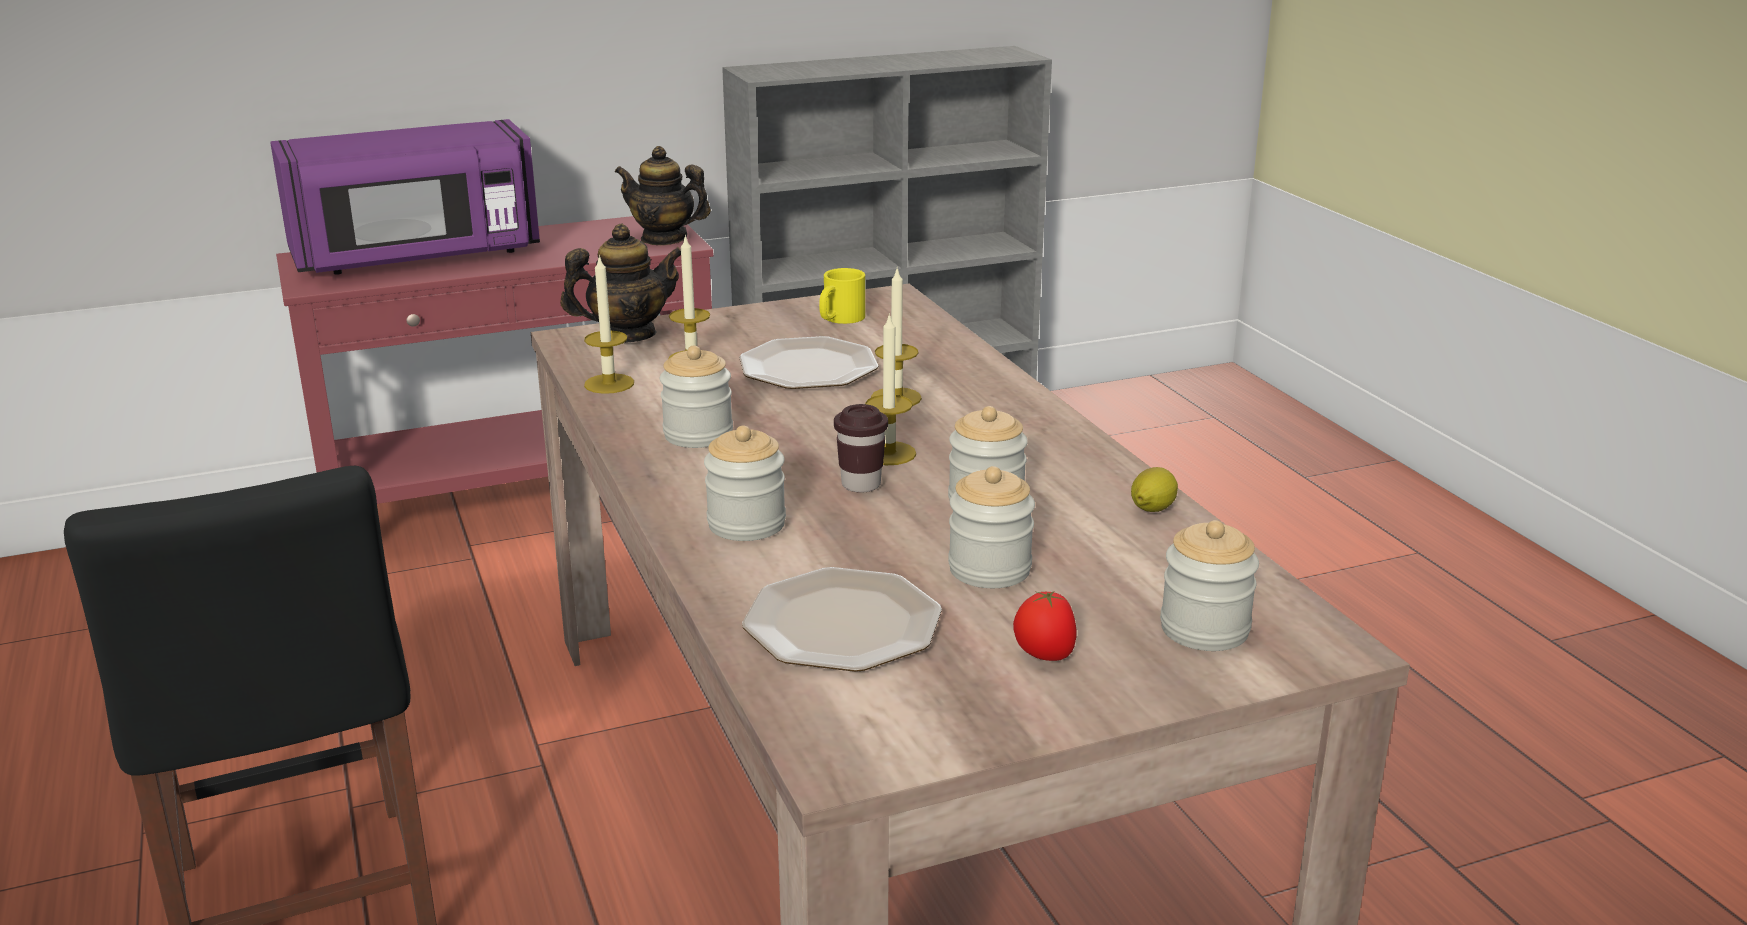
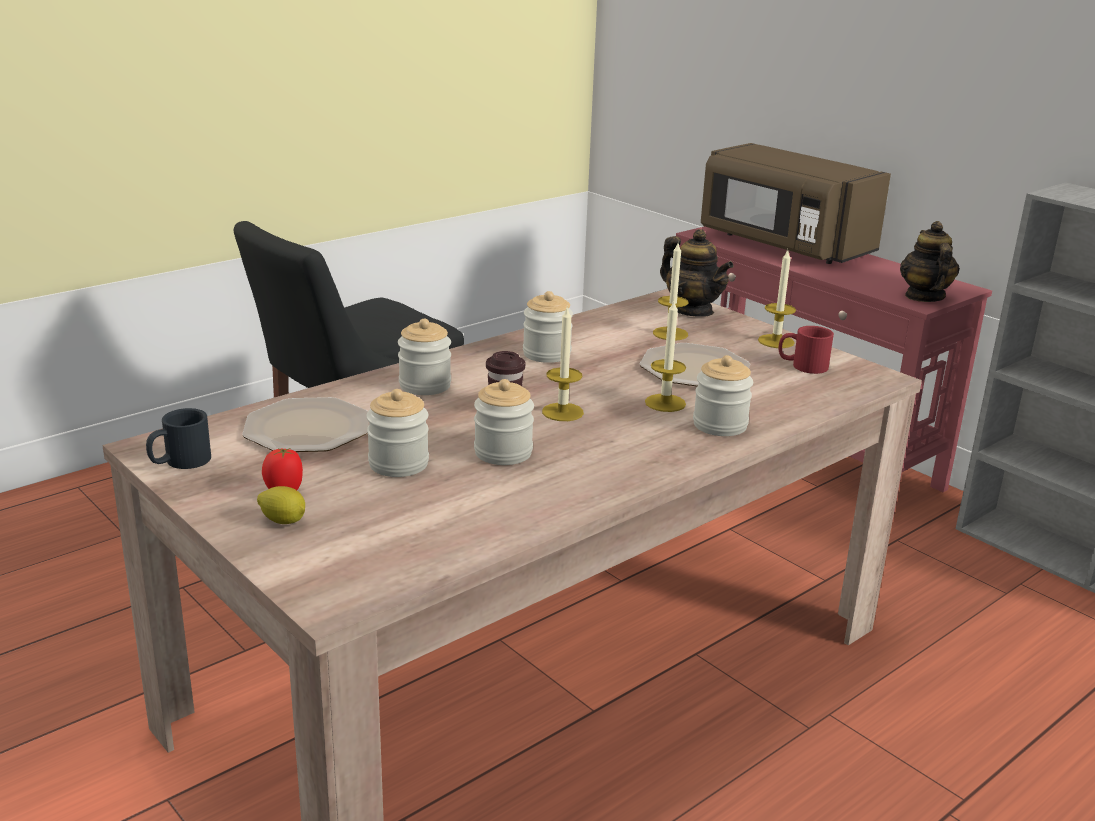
camera: 70 degrees right, 0 degrees up
(417, 257) = (783, 245): purple microwave -> brown microwave
(609, 384) = (605, 319): candle -> candle (776, 341)
(839, 319) = (802, 365): yellow mug -> red mug
(909, 737) = (179, 462): none -> black mug
(1151, 510) = (531, 515): lemon -> lemon (283, 521)
(1204, 629) = (340, 547): jar -> jar (720, 425)

